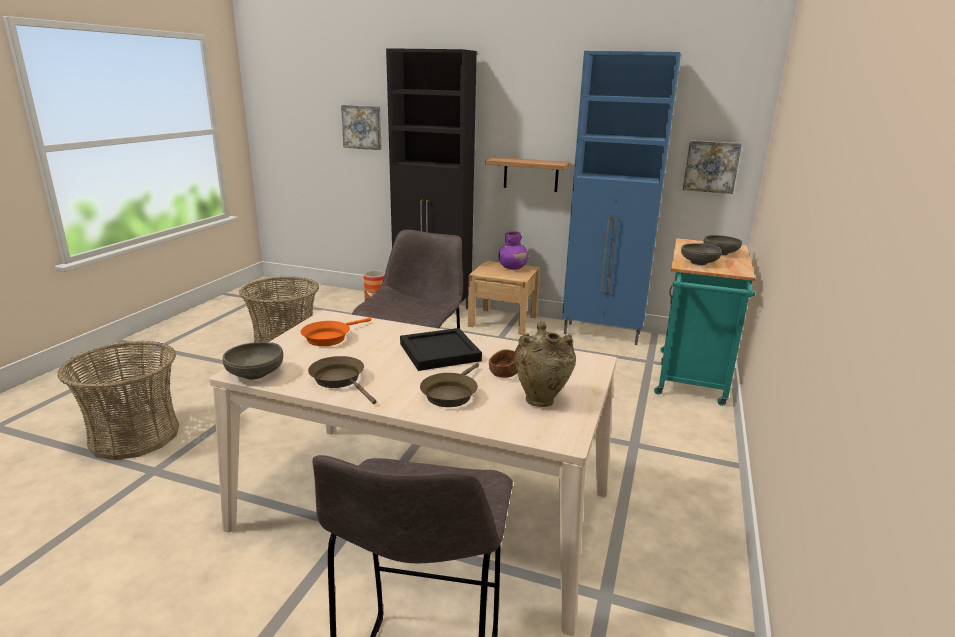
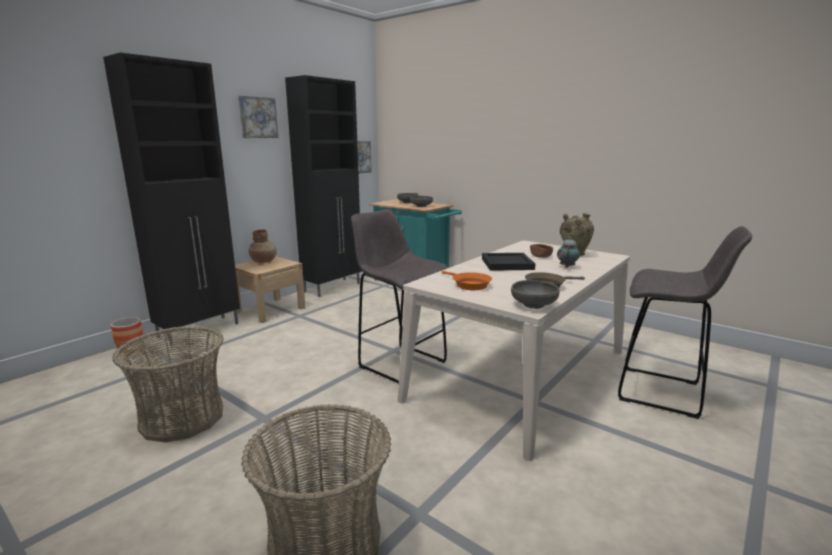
camera: 70 degrees left, 5 degrees down
(362, 127) = (48, 150): picture -> picture (257, 117)
(450, 394) = (567, 266): brown frying pan -> teapot
(513, 268) = (264, 261): purple vase -> brown vase
(531, 174) = (254, 179): shelf -> none
(603, 334) = (333, 287): blue cabinet -> black cabinet

